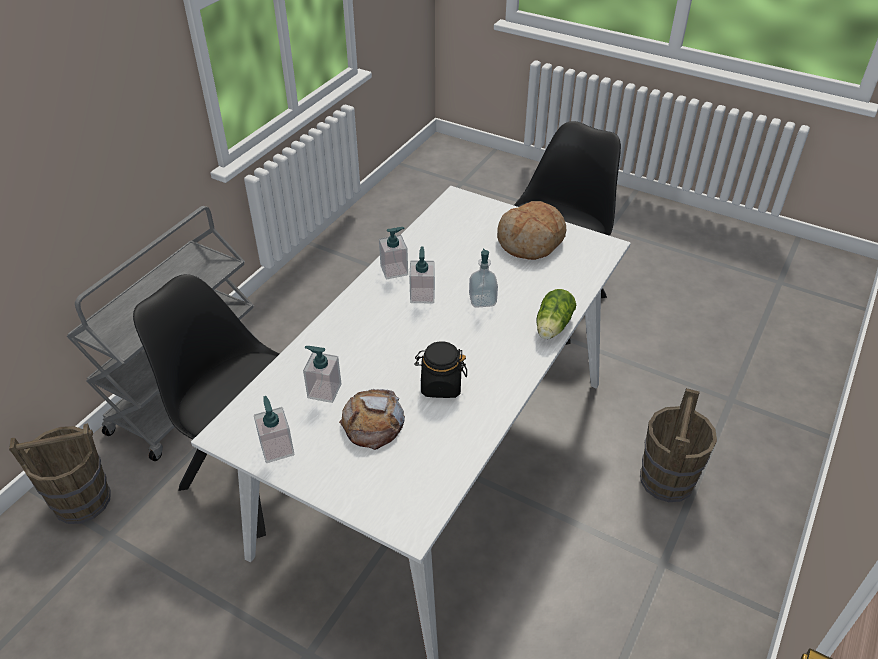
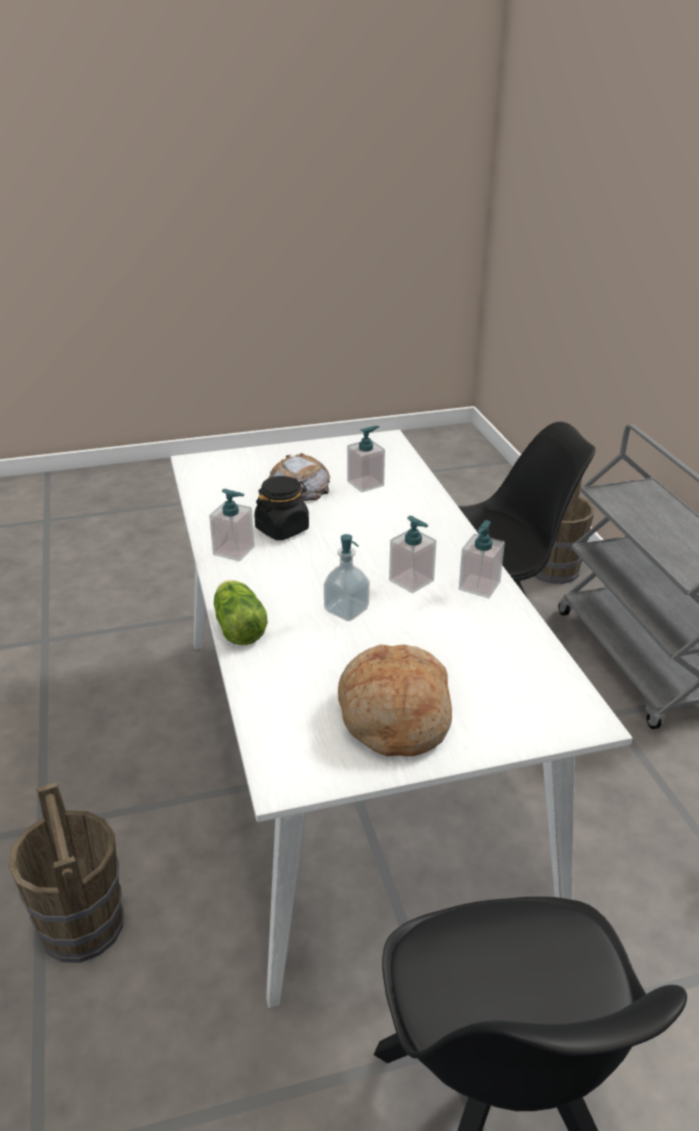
camera: 135 degrees right, 10 degrees down
(277, 448) = (340, 449): soap dispenser -> soap dispenser (234, 551)

